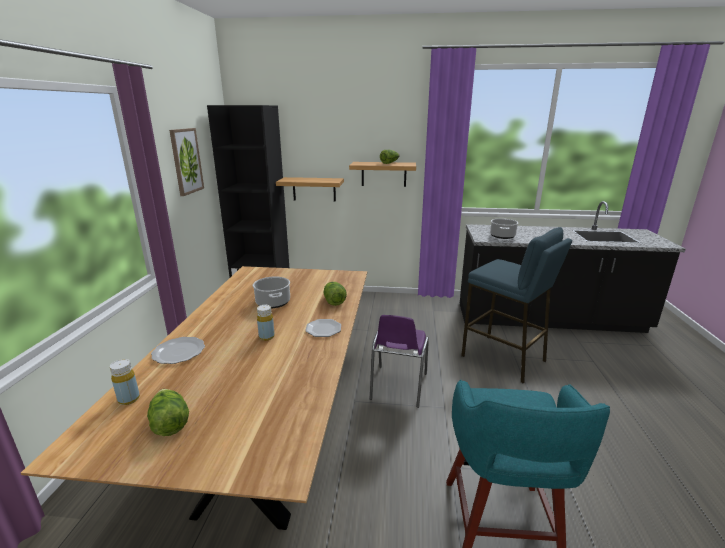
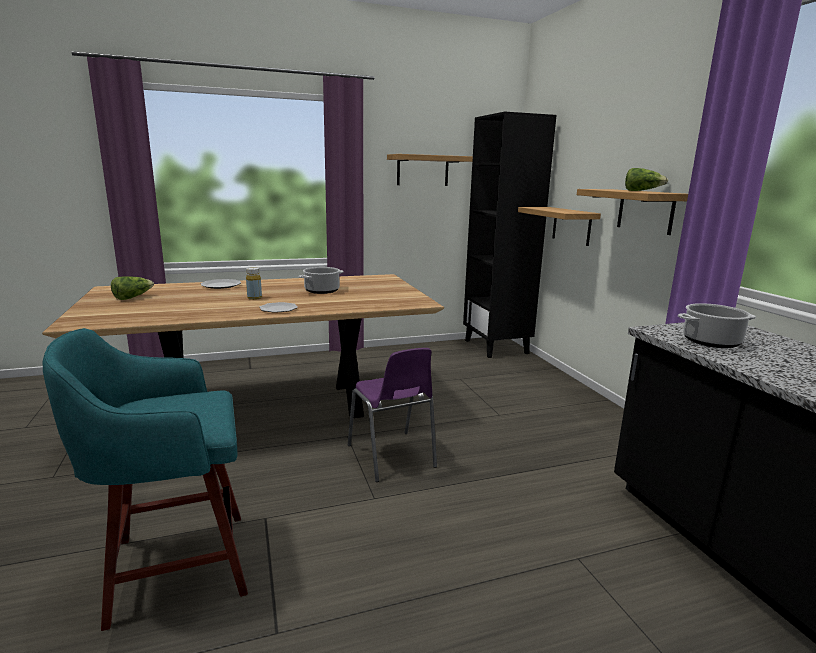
camera: 65 degrees right, 5 degrees down
(129, 399) = (159, 287): yellow bottle -> none
(186, 161) = (422, 170): picture -> shelf
(333, 300) = (345, 305): lettuce -> none
(397, 387) = (392, 457): purple chair -> purple chair turned 105 degrees counterclockwise
(503, 358) = (555, 545): blue stool -> none

